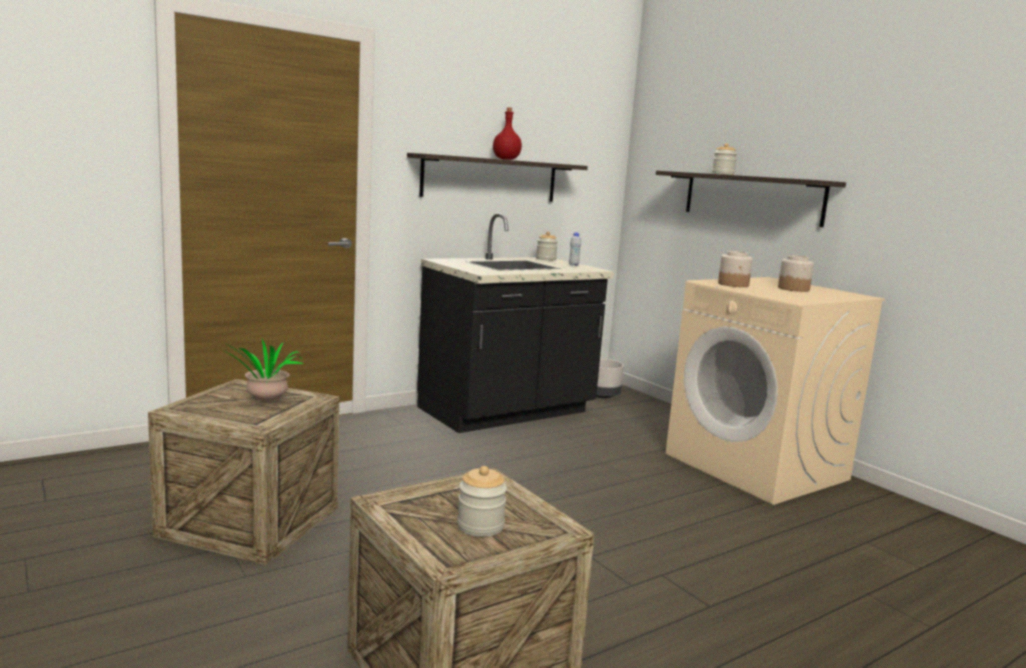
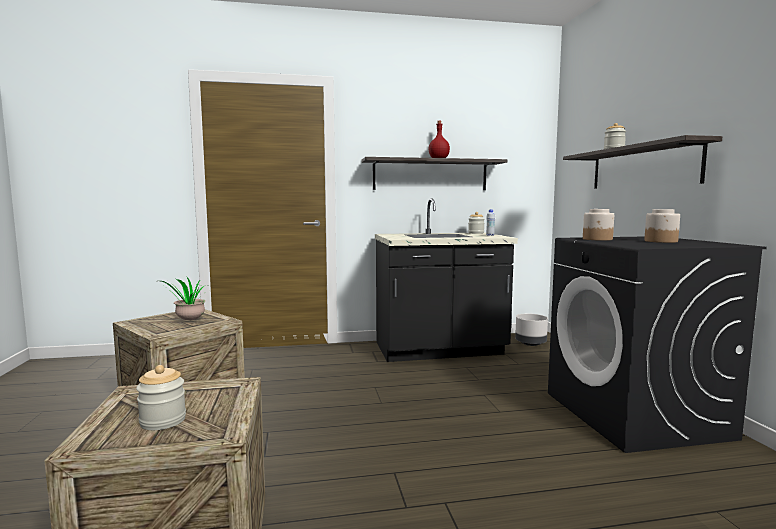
camera: 25 degrees right, 5 degrees down
(757, 467) = (635, 415): beige washing machine -> black washing machine

